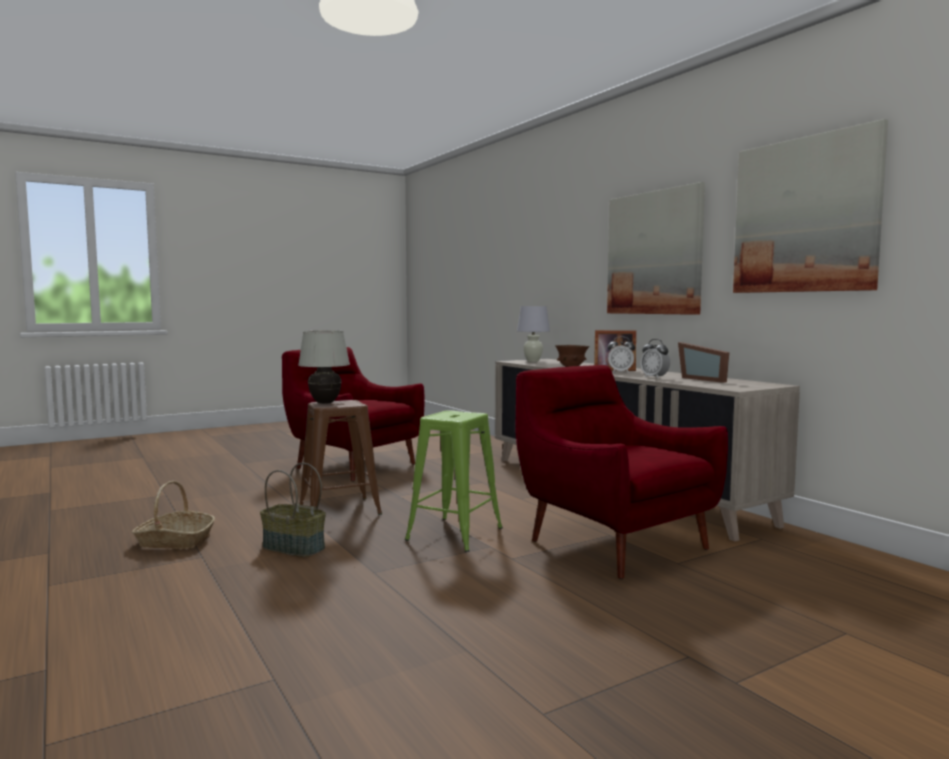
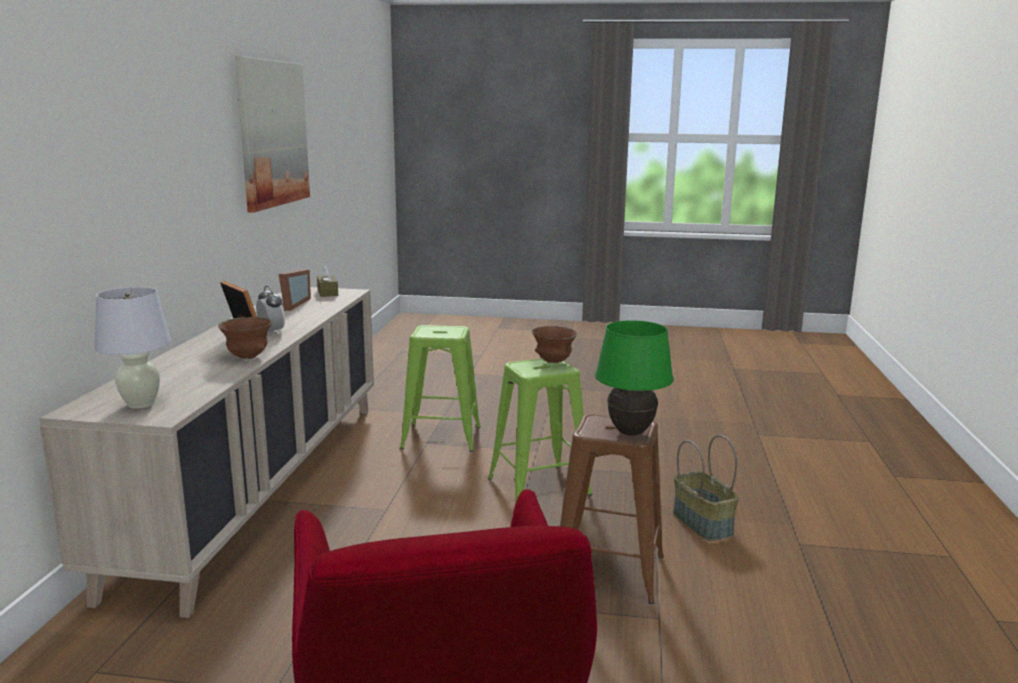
camera: 140 degrees left, 10 degrees up
(174, 541) = (834, 583): basket -> none
(325, 403) = (630, 432): white table lamp -> green table lamp
(453, 417) = (553, 362): none -> brown bowl
(611, 542) = (442, 438): red armchair -> green stool
(654, 253) = (175, 170): picture -> none
(654, 377) = (308, 315): alarm clock -> none
(743, 386) = (327, 292): none -> brown tissue box

